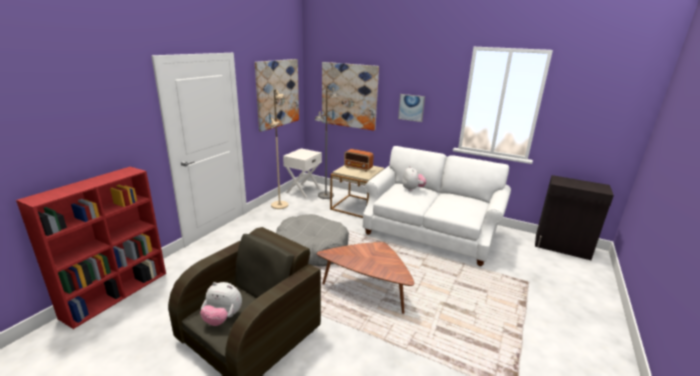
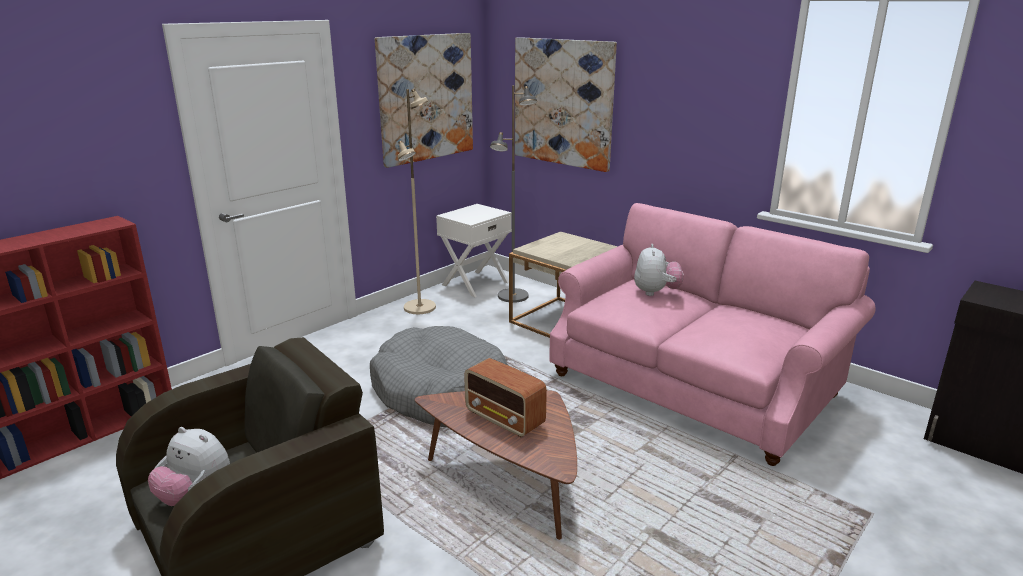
camera: 15 degrees right, 0 degrees up
(358, 168) = (567, 245): radio -> radio (505, 419)
(411, 107) = (677, 126): picture -> none
(431, 232) = (693, 384): white sofa -> pink sofa

